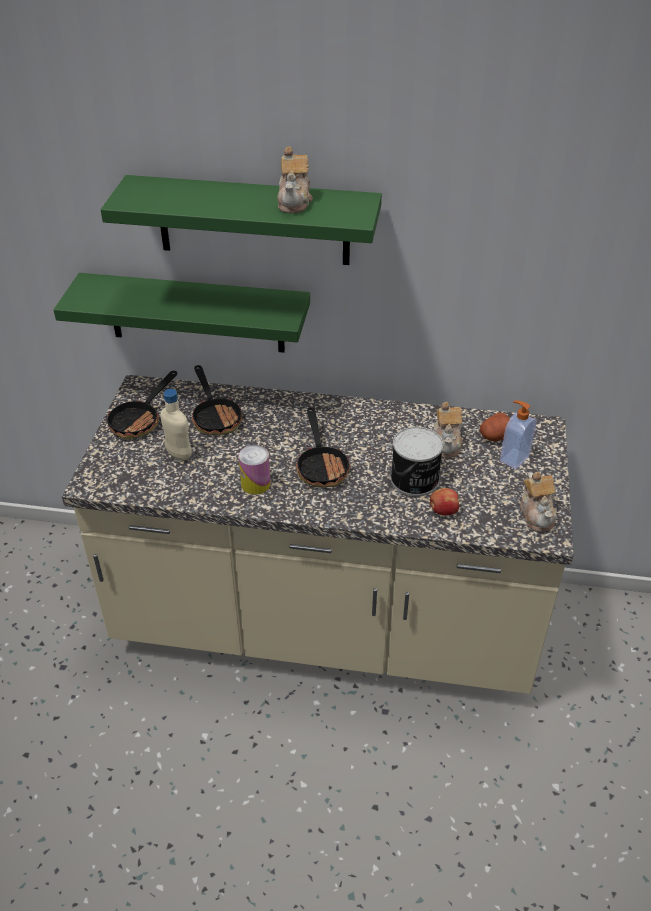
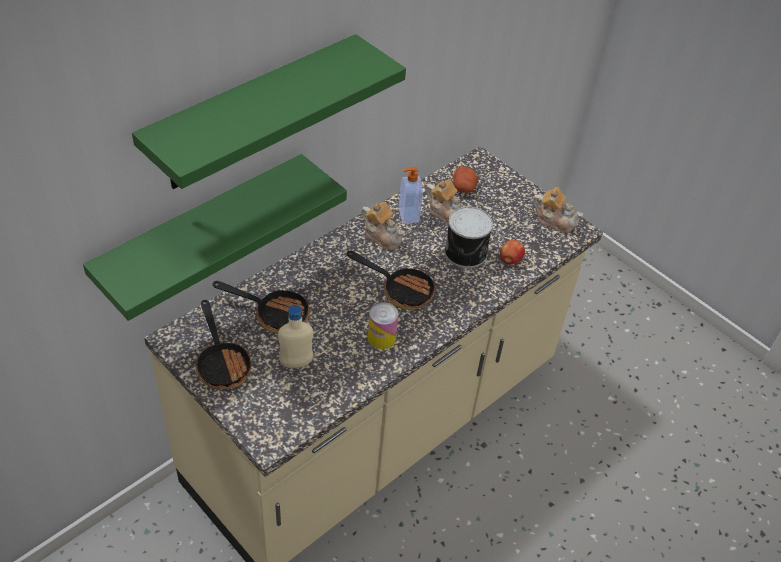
camera: 55 degrees left, 5 degrees up
(295, 201) = (314, 76): teapot -> teapot (382, 236)
(513, 458) = (494, 194): soap dispenser -> soap dispenser (407, 215)

